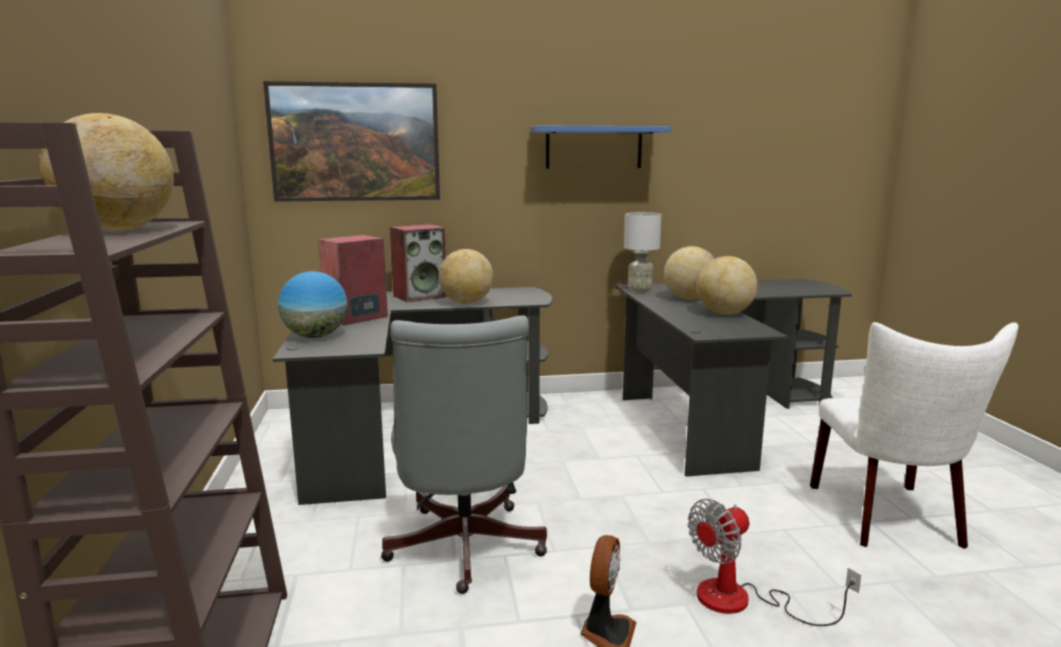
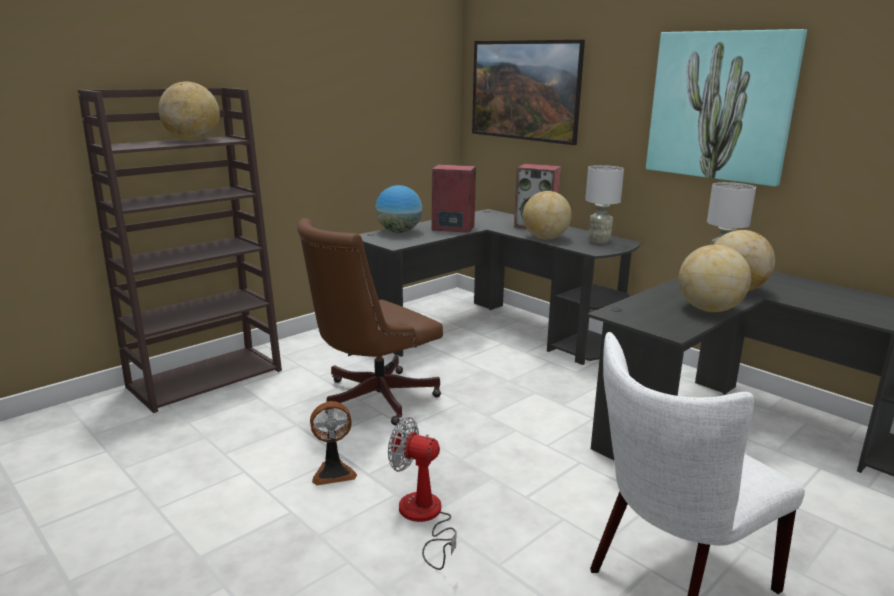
camera: 55 degrees right, 5 degrees up
(463, 551) = (371, 399): grey office chair -> brown office chair
(508, 294) = (599, 241): none -> grey table lamp
(594, 147) = (720, 106): blue shelf -> picture

